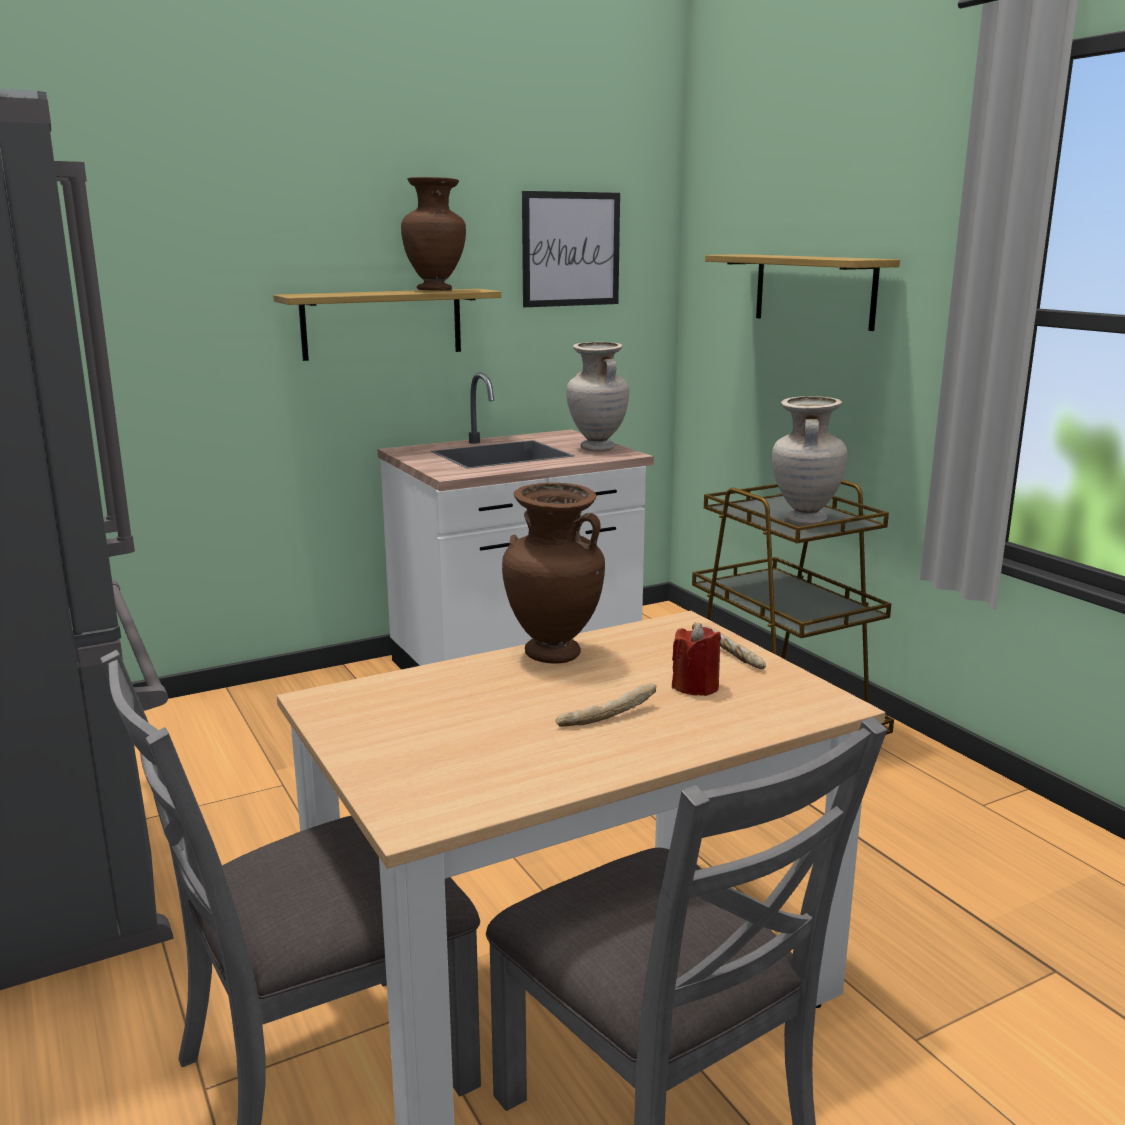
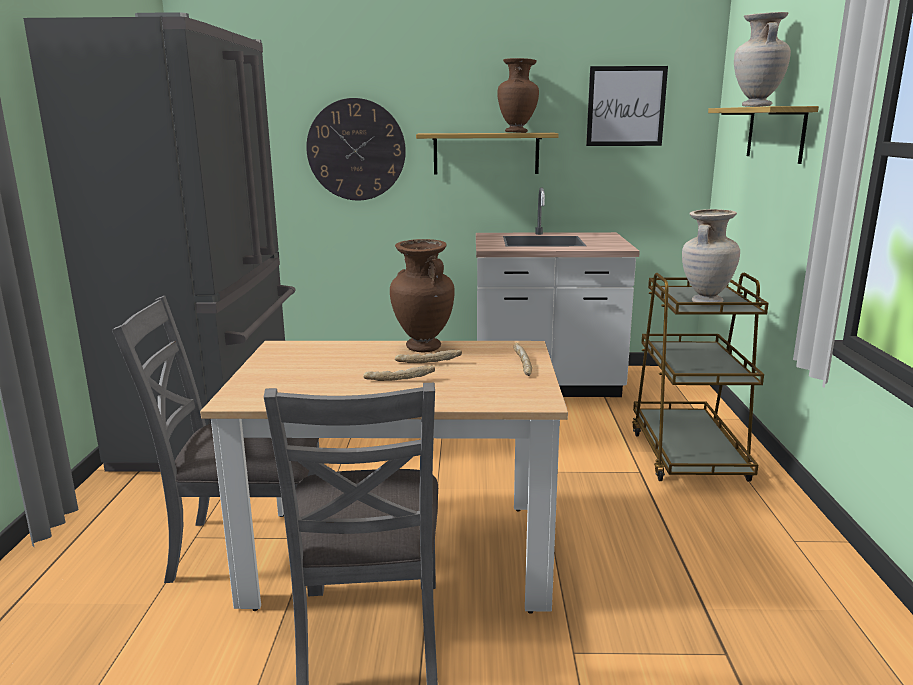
camera: 30 degrees right, 0 degrees up
(165, 326) = (356, 150): none -> wall clock
(596, 448) = (608, 243): beige vase -> beige vase (755, 106)
(600, 677) = (428, 362): none -> bread
(695, 687) = (473, 376): red candle -> none

